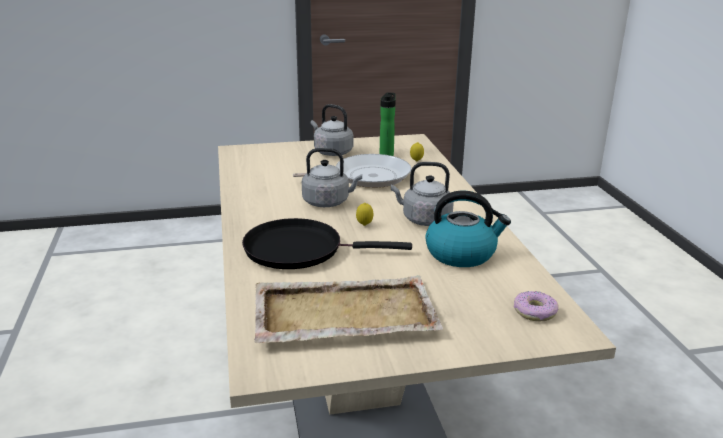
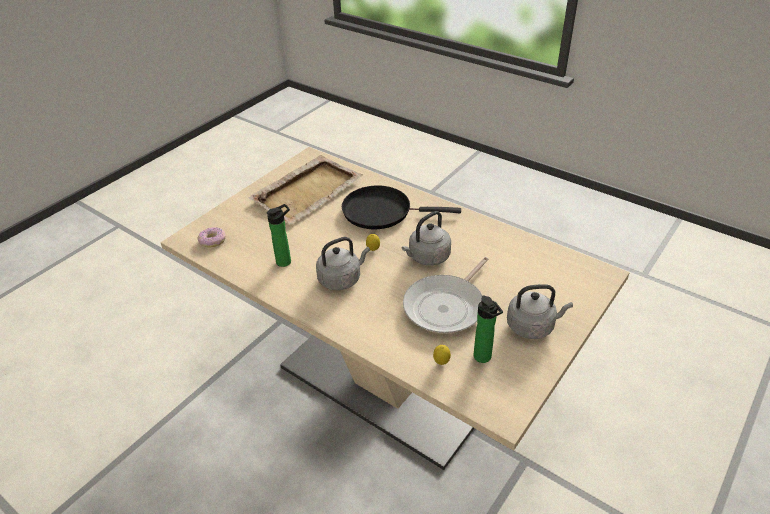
camera: 140 degrees right, 15 degrees up
(300, 249) = (381, 211): black frying pan -> black frying pan turned 135 degrees counterclockwise
(462, 253) = (286, 261): kettle -> bottle

